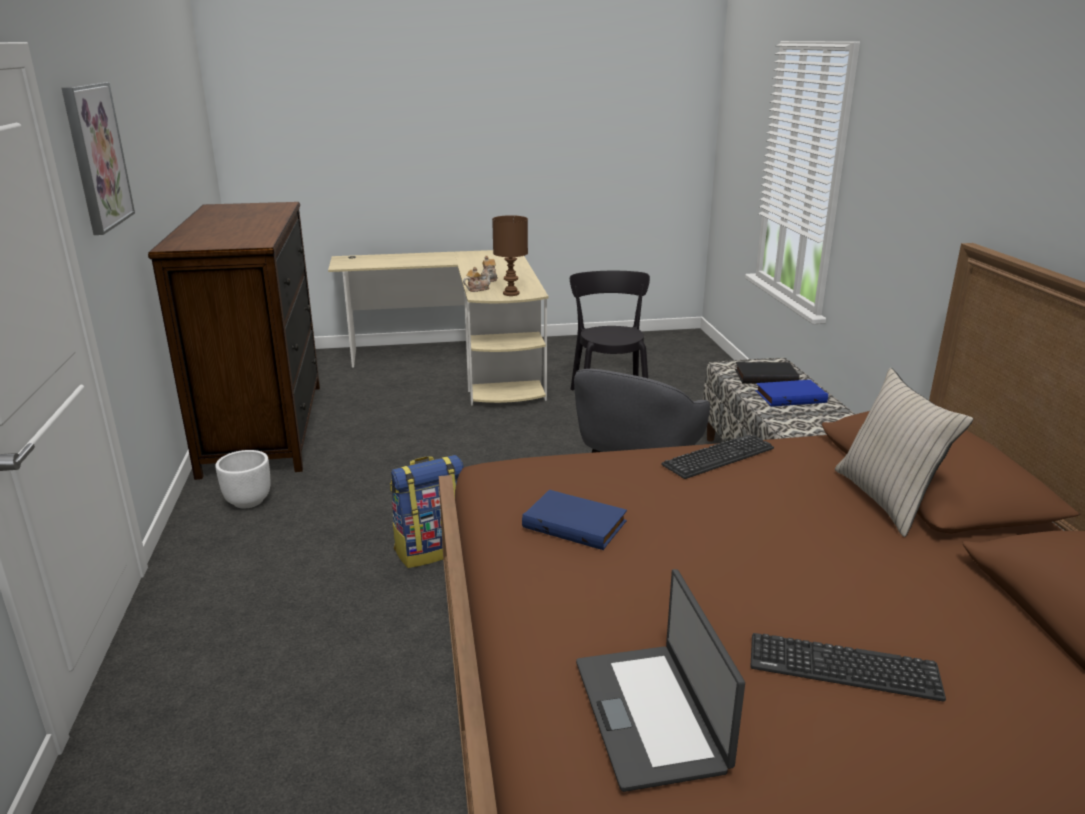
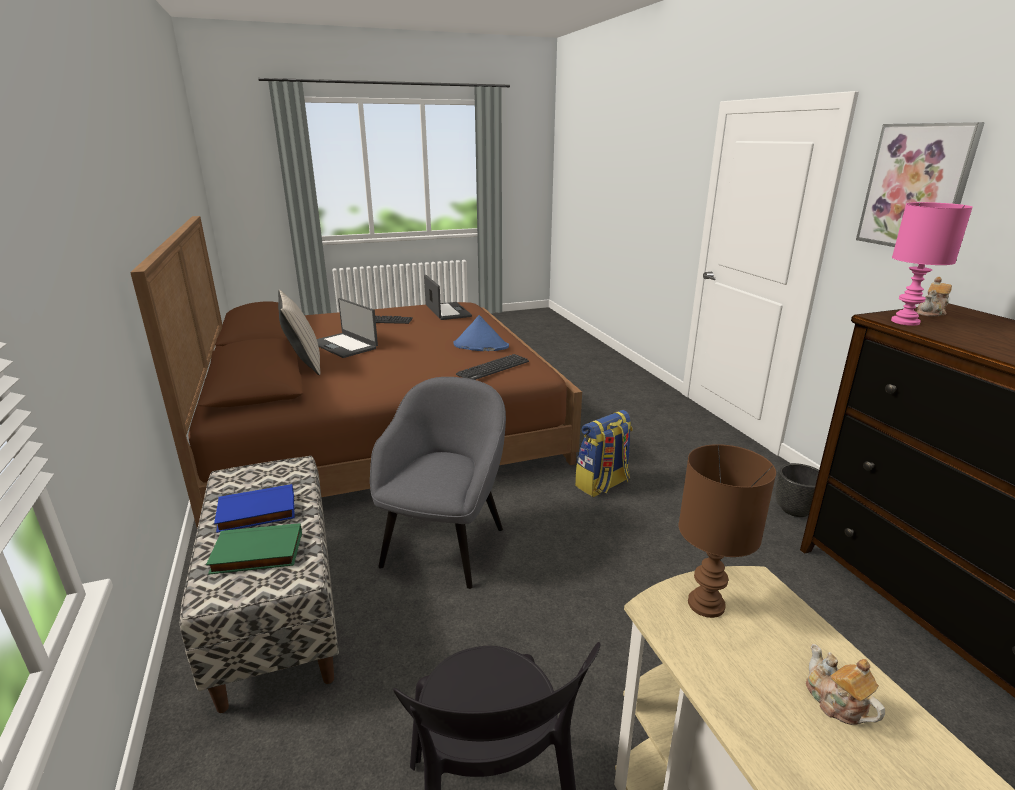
camera: 170 degrees right, 0 degrees up
(248, 501) = (795, 510): white planter -> black planter
(255, 240) = (905, 321): none -> pink table lamp
(477, 289) = (795, 620): teapot -> teapot (931, 313)
(576, 523) = (480, 346): blue book -> blue hat
(718, 457) = (392, 379): keyboard -> keyboard (493, 368)
(766, 376) = (256, 554): black book -> green book
(855, 549) = (344, 345): none -> laptop

